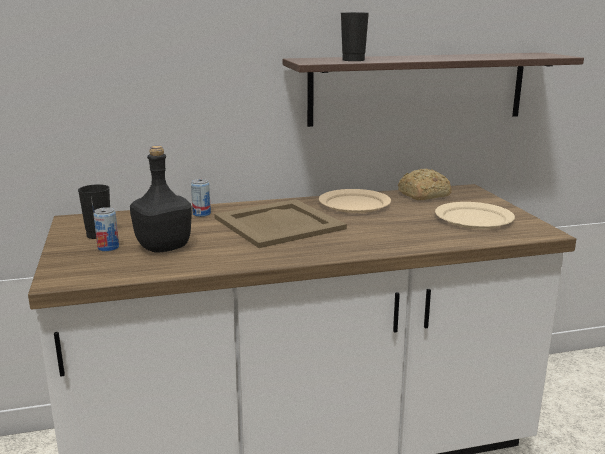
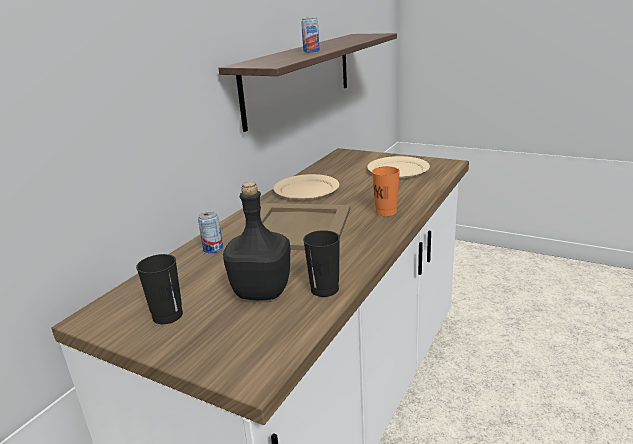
camera: 45 degrees left, 5 degrees up
(108, 248) = (213, 320): can -> can (311, 51)
(353, 60) = (290, 58): black cup -> black cup (324, 289)
(366, 242) = (386, 212): none -> orange cup
(422, 195) = (330, 167): bread -> none

